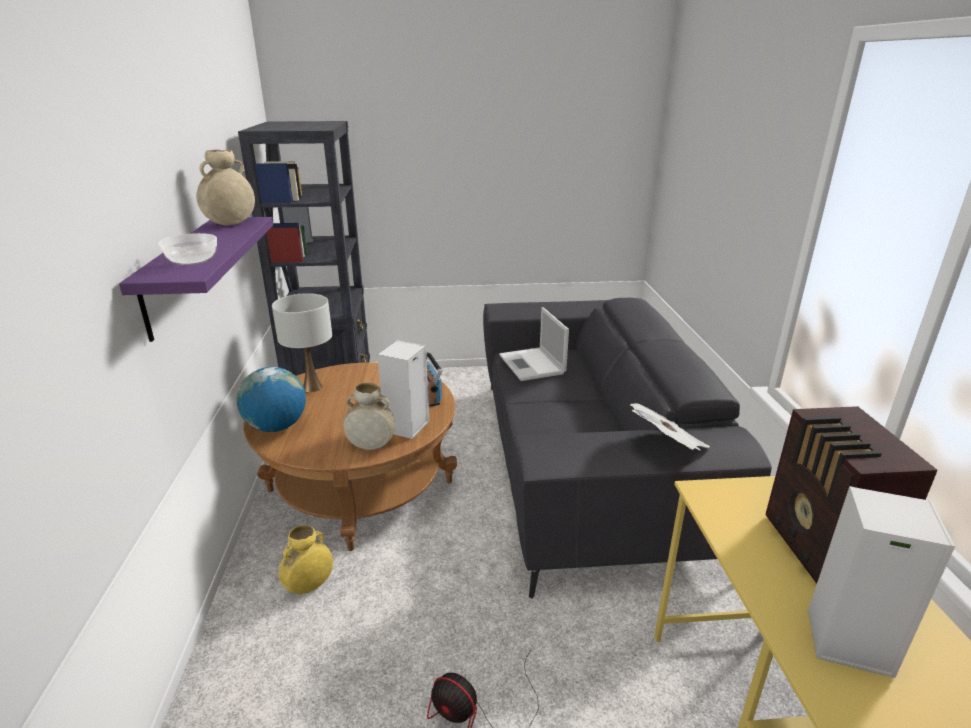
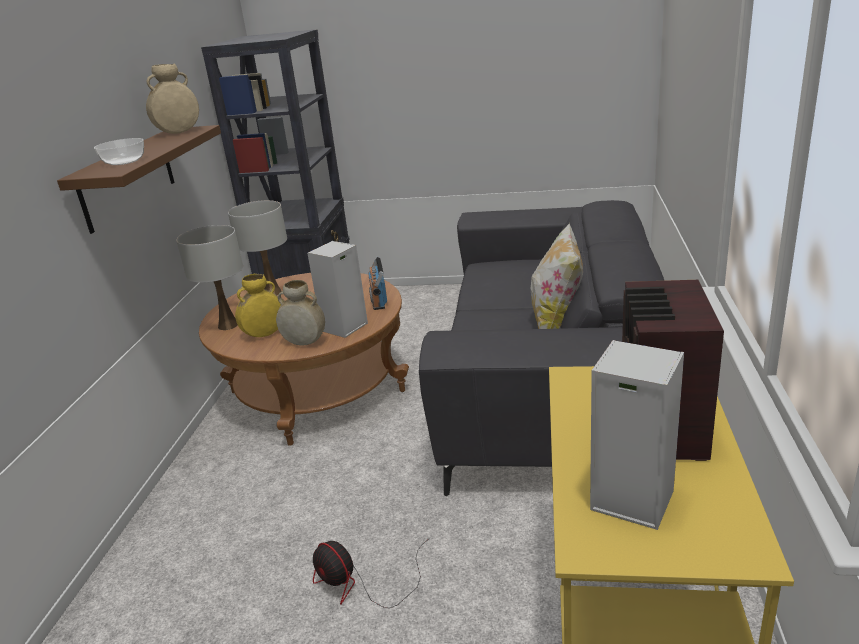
camera: 15 degrees right, 0 degrees up
(180, 275) = (128, 178): purple shelf -> brown shelf
(276, 426) = (228, 325): globe -> white table lamp
(309, 586) = (245, 472): yellow vase -> yellow vase (264, 334)
(532, 365) = (498, 274): laptop -> none
(610, 418) = (557, 324): none -> pillow
(667, 446) = (575, 341): newspaper -> none

